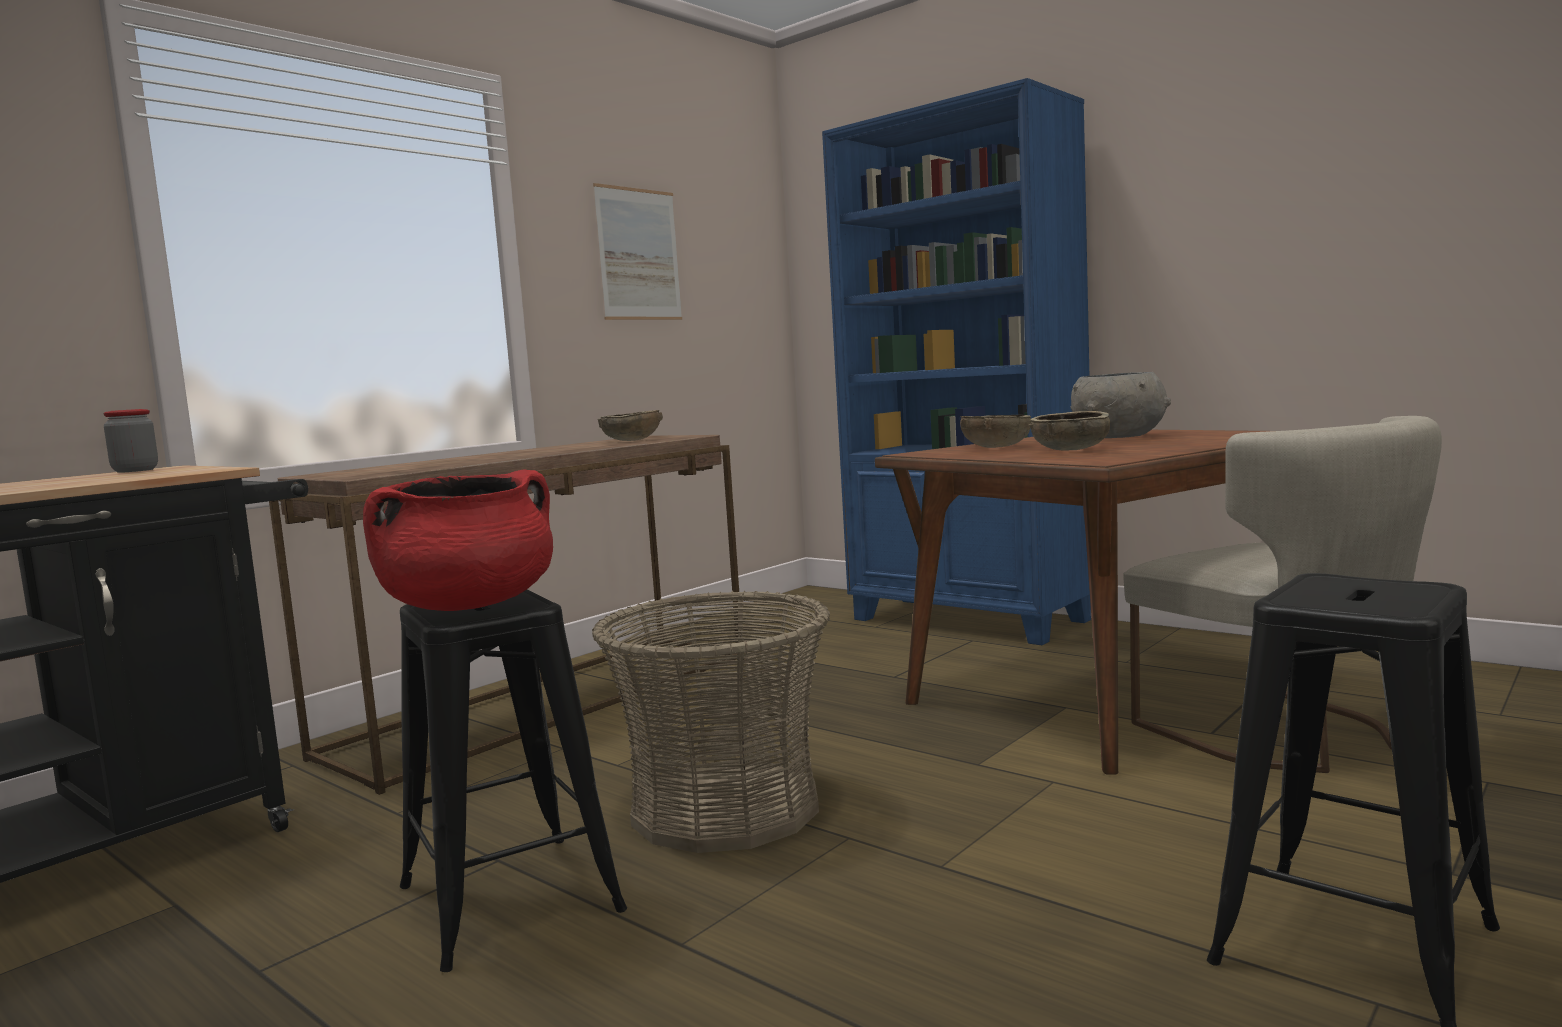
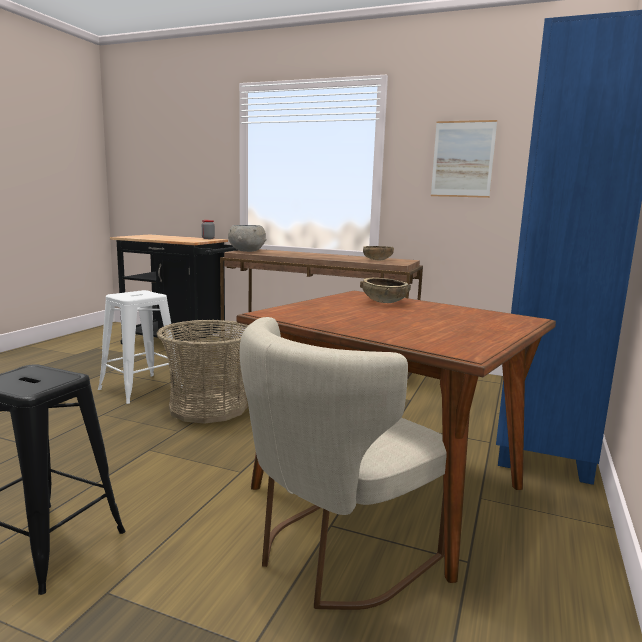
camera: 70 degrees right, 5 degrees up
(470, 606) = (134, 294): red cooking pot -> none
(510, 899) = (140, 388): black stool -> white stool
(1070, 450) = (348, 311): brown bowl -> none
(1118, 437) = (447, 320): grey bowl -> grey bowl (247, 251)

